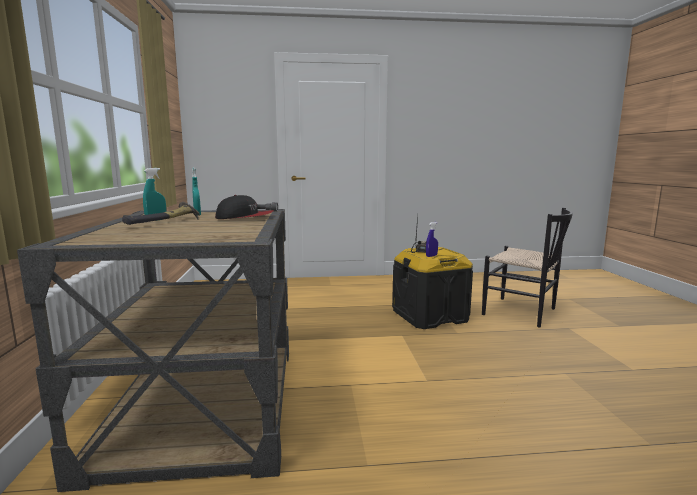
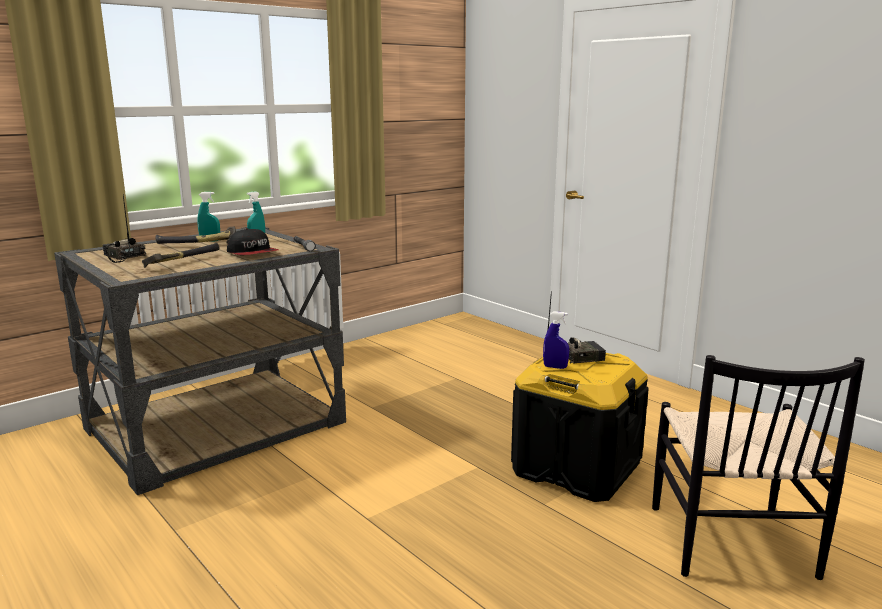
camera: 55 degrees right, 5 degrees up
(137, 237) = (122, 257): none -> radio
(222, 229) = (179, 263): none -> hammer

